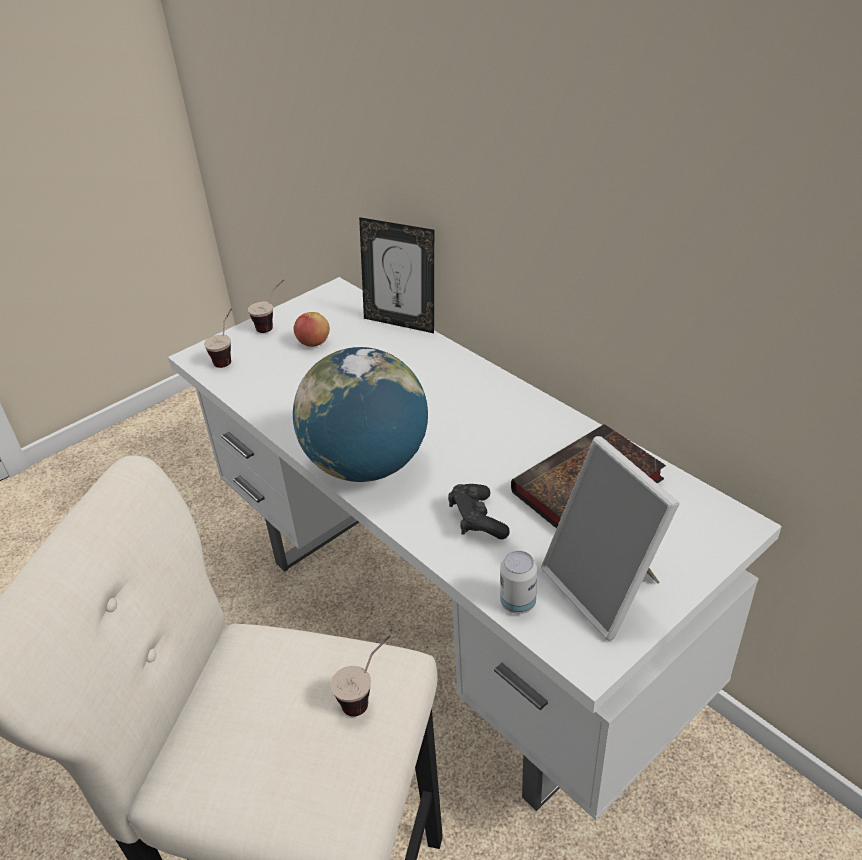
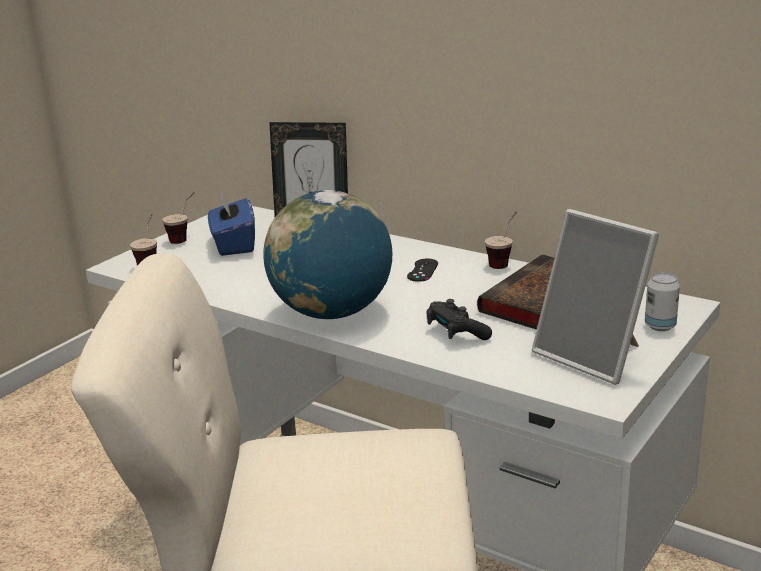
camera: 15 degrees left, 15 degrees down
(313, 343) = (233, 245): apple -> blue tissue box
(367, 695) = (412, 458): cup -> cup (504, 262)
(481, 415) = (422, 270): none -> black game controller
(518, 603) = (522, 375): can -> can (660, 326)

